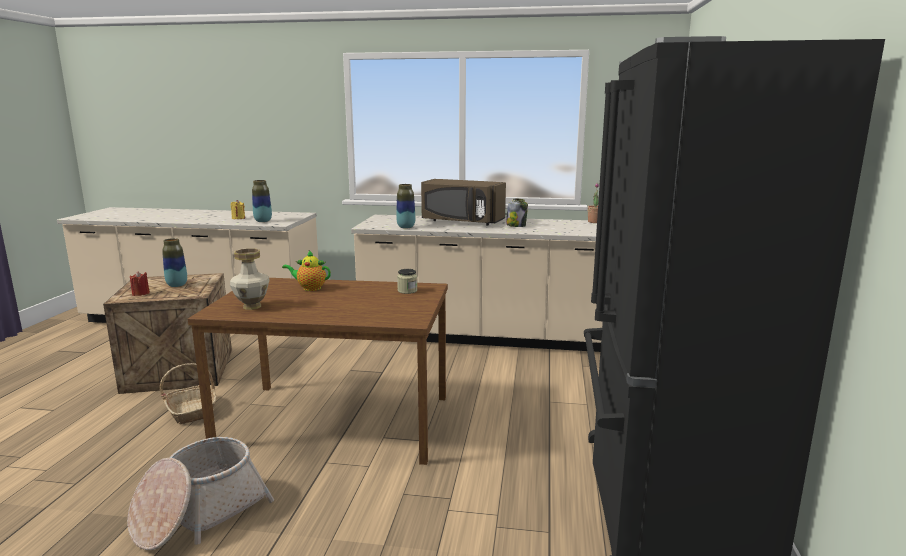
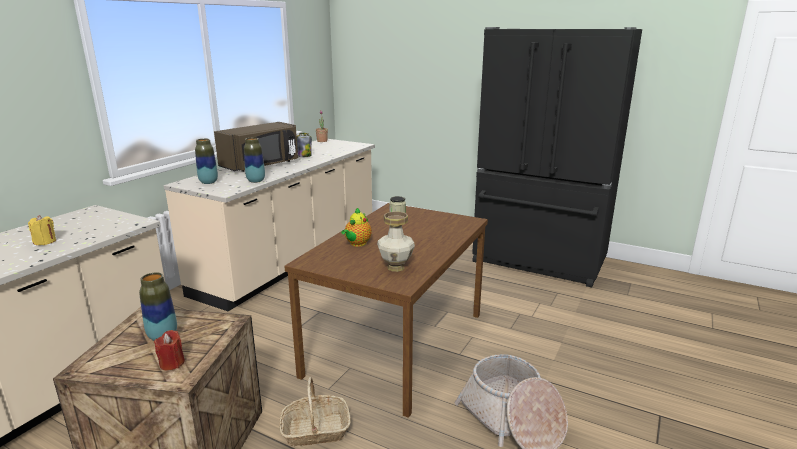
camera: 70 degrees left, 5 degrees up
(263, 221) = (101, 229): vase -> vase (208, 182)

